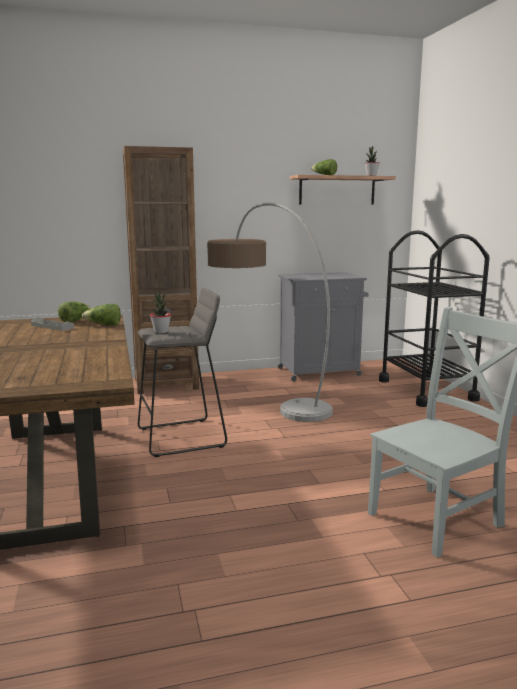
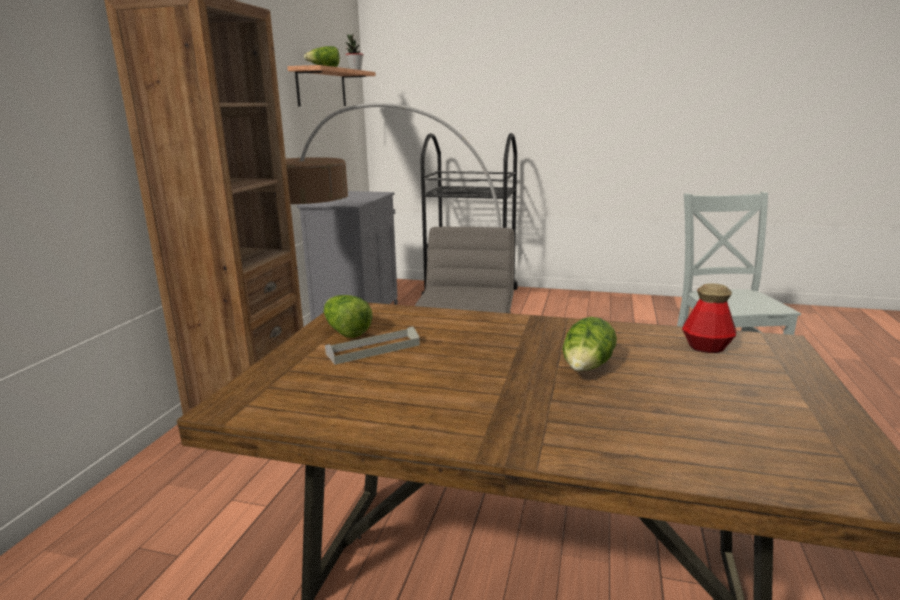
camera: 60 degrees left, 5 degrees up
(90, 369) = (706, 347): none -> bottle
(104, 325) = (413, 317): lettuce -> lettuce (587, 368)
(161, 332) = (462, 300): potted plant -> none

